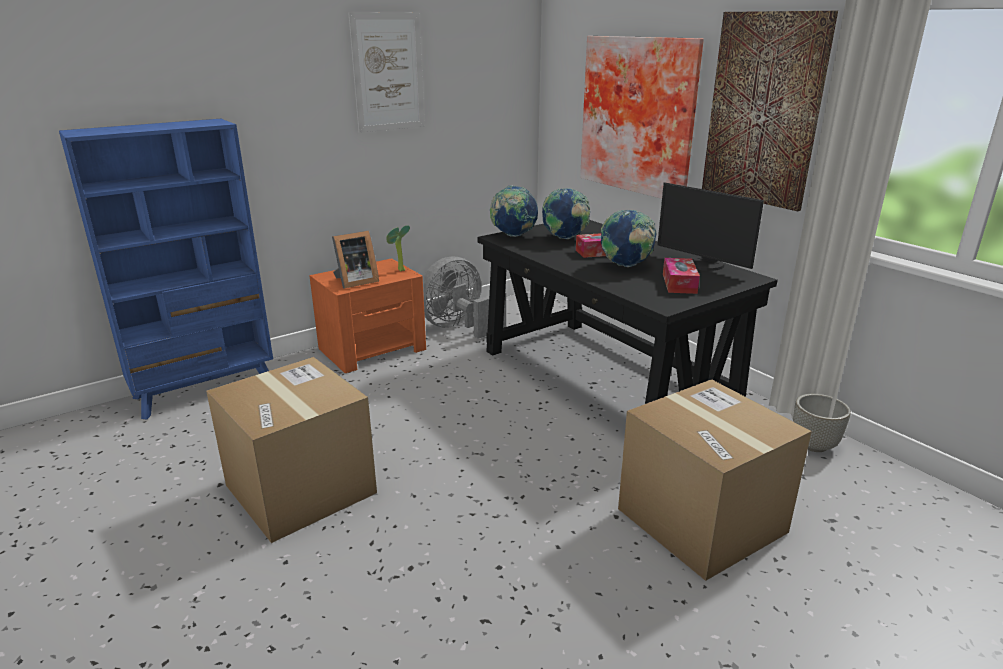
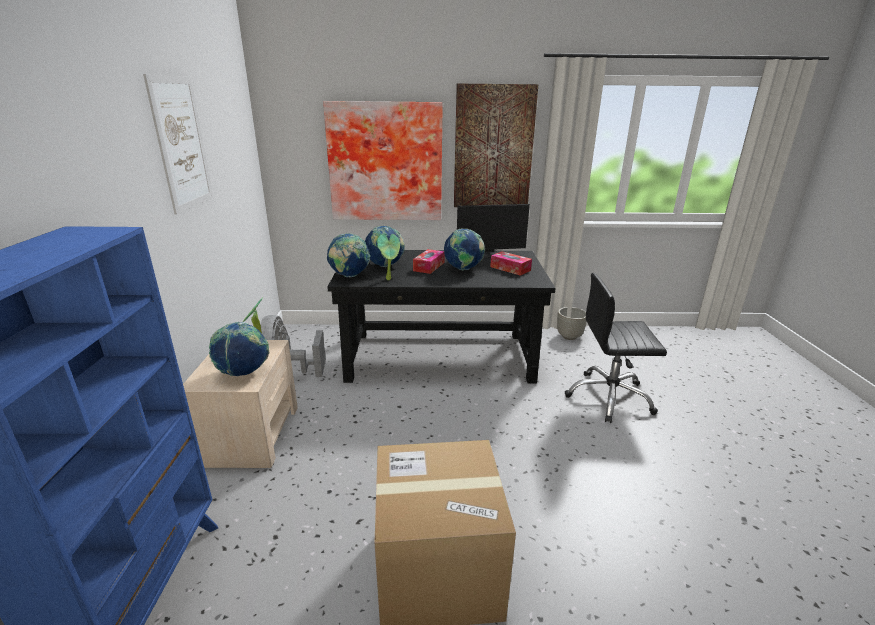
camera: 55 degrees left, 0 degrees up
(354, 282) = (244, 373): picture frame -> globe
(373, 349) = (252, 434): orange nightstand -> beige nightstand
(536, 249) = (390, 279): none -> potted plant
(701, 520) = (609, 397): cardboard box -> black office chair

